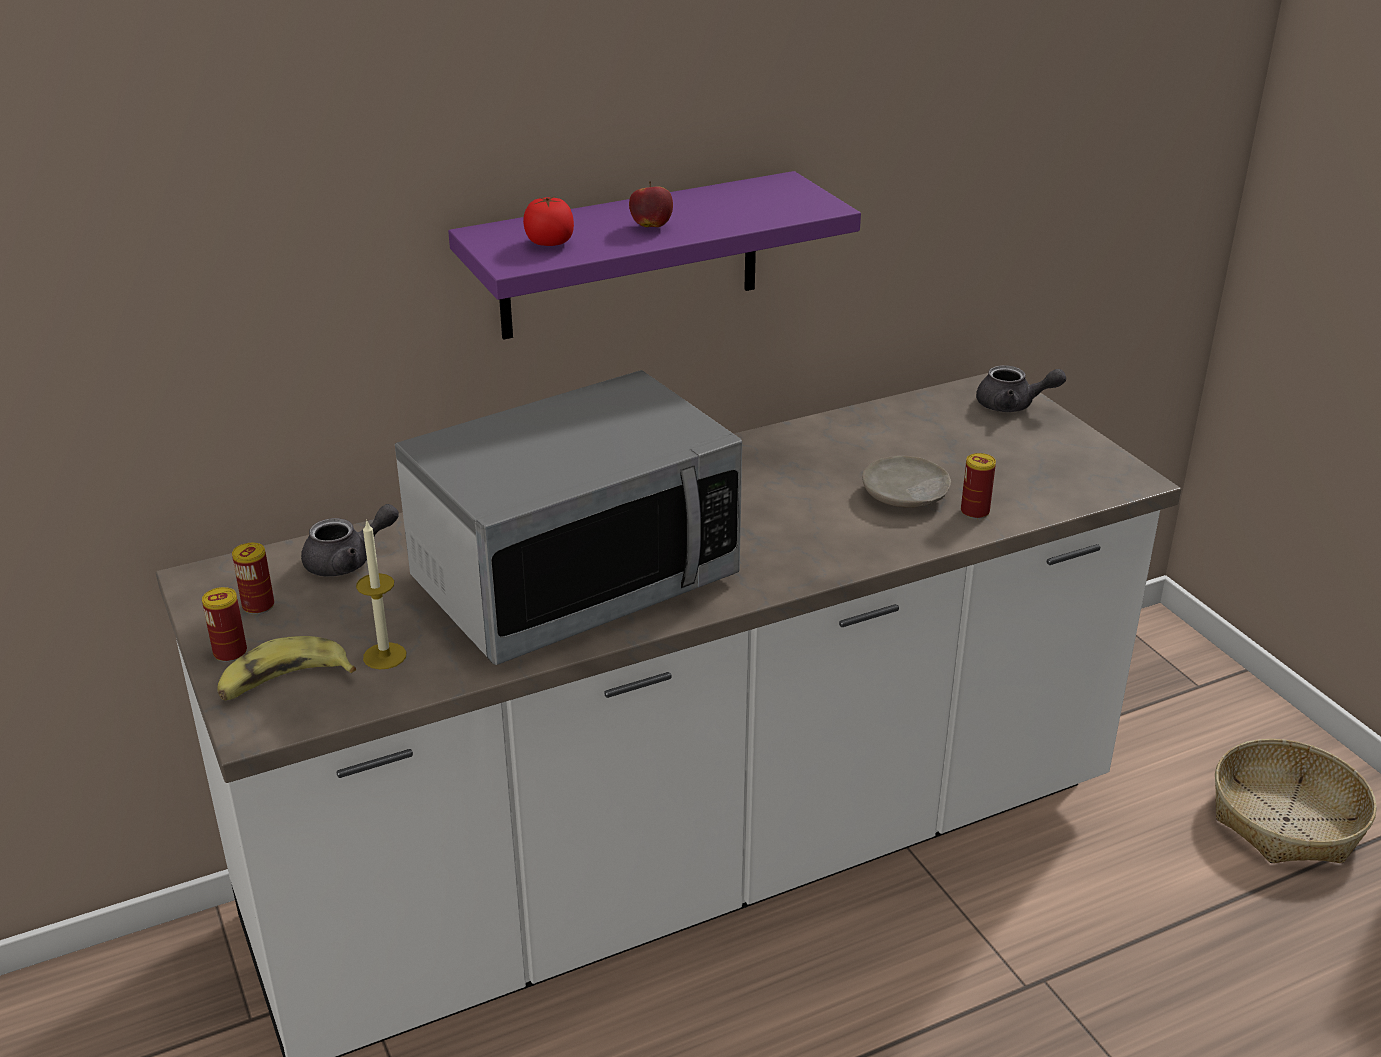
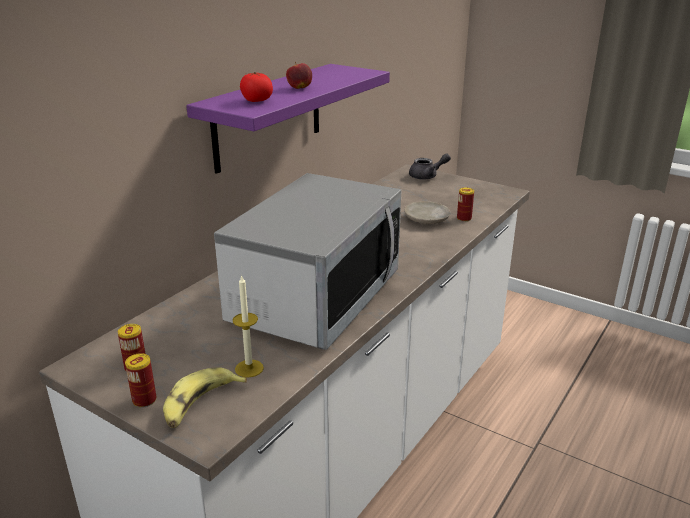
camera: 30 degrees left, 5 degrees down
(348, 561) = (170, 327): grey teapot -> none
(1286, 819) = (566, 340): basket -> none

